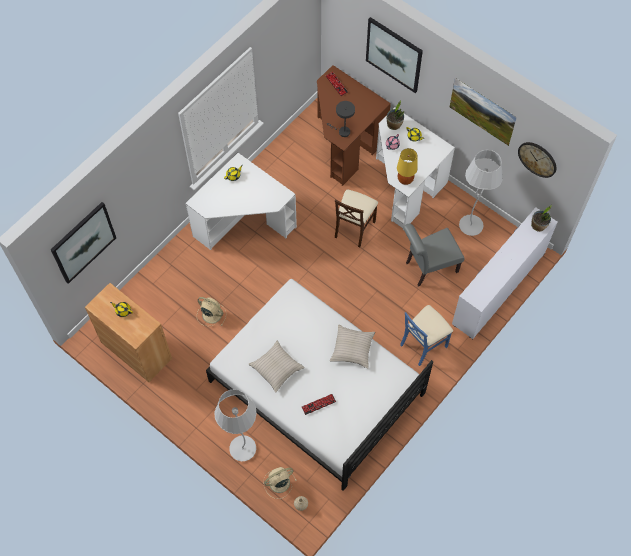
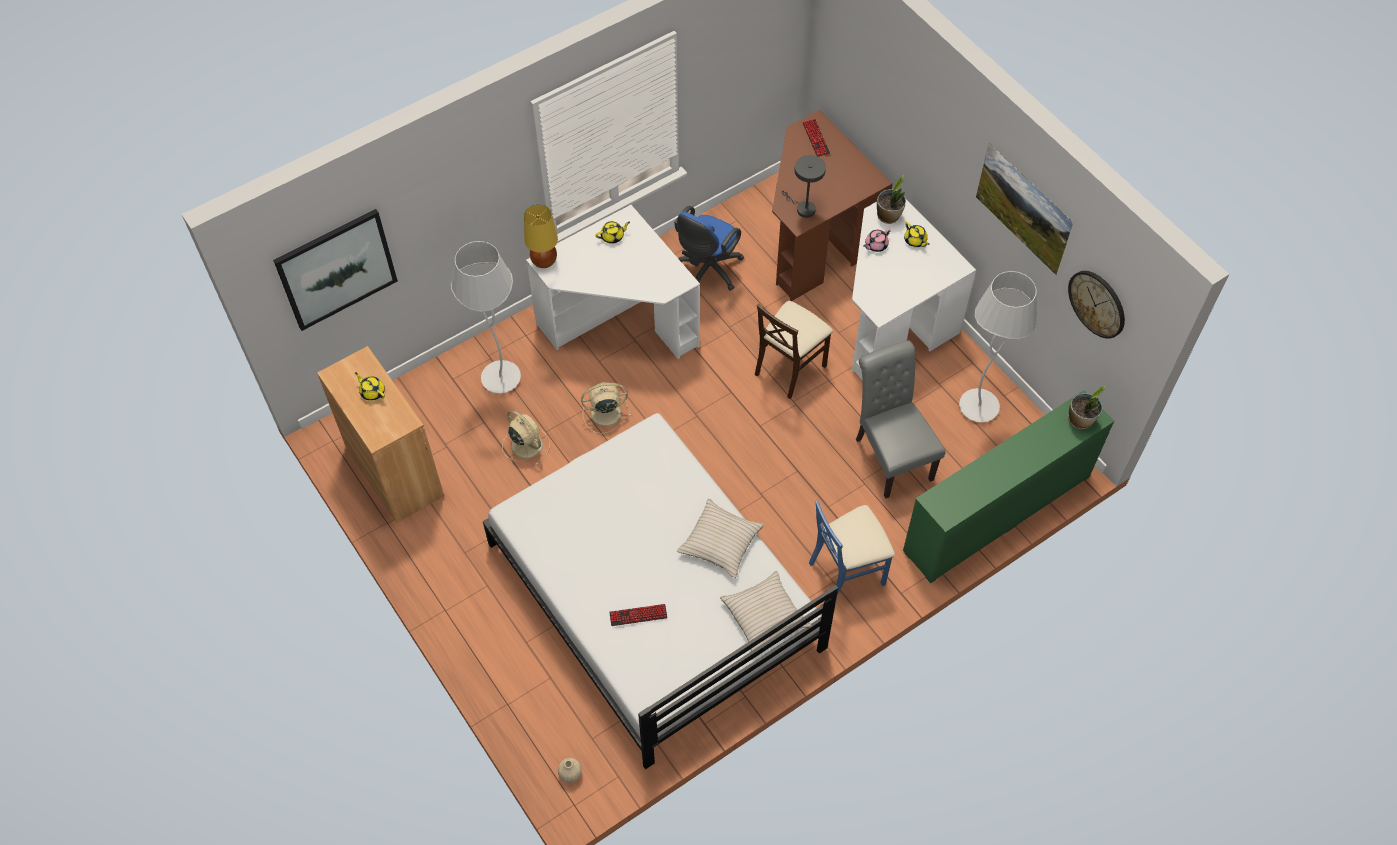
camera: 15 degrees right, 5 degrees down
(242, 449) = (506, 661): white floor lamp -> white floor lamp (500, 378)
(276, 368) = (590, 542): beige pillow -> beige pillow (764, 616)
(278, 483) = (545, 729): beige fan -> beige fan (604, 413)
(286, 178) = (707, 271): none -> blue office chair
(394, 54) = (905, 96): picture -> none
(405, 179) = (880, 301): yellow table lamp -> yellow table lamp (544, 261)
(428, 268) = (890, 455): grey chair -> grey chair turned 75 degrees clockwise
(498, 288) = (996, 513): white dresser -> green dresser

